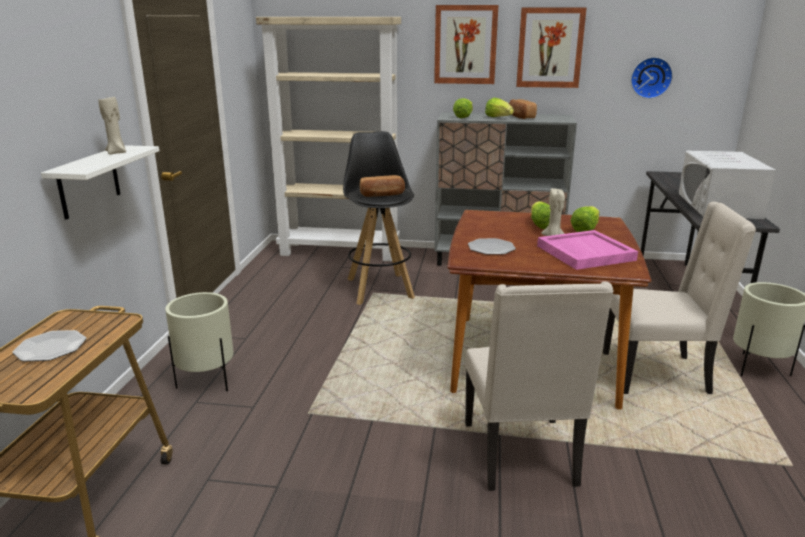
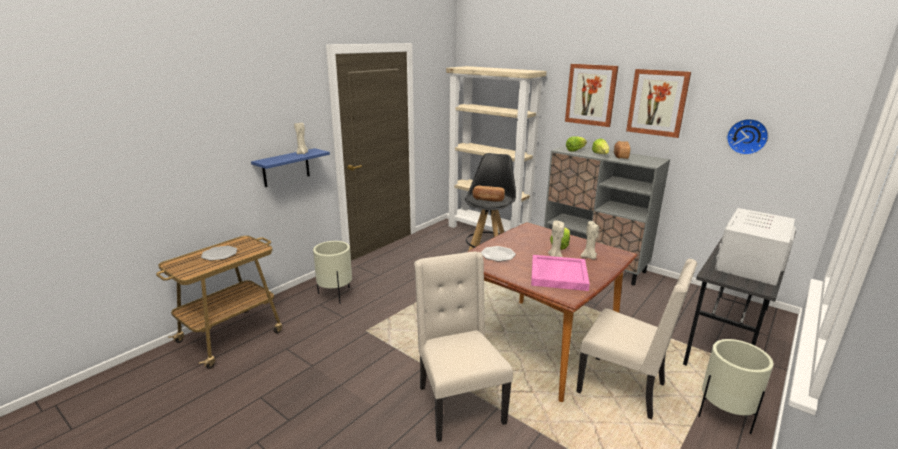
camera: 30 degrees right, 0 degrees up
(89, 182) = (286, 168): white shelf -> blue shelf
(522, 455) = (458, 404): beige chair -> beige chair turned 135 degrees clockwise
(585, 230) = (589, 257): lettuce -> beige candle

